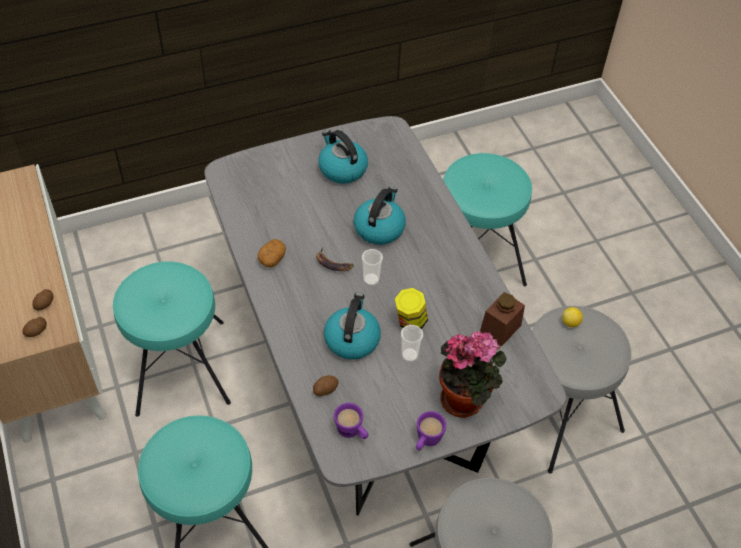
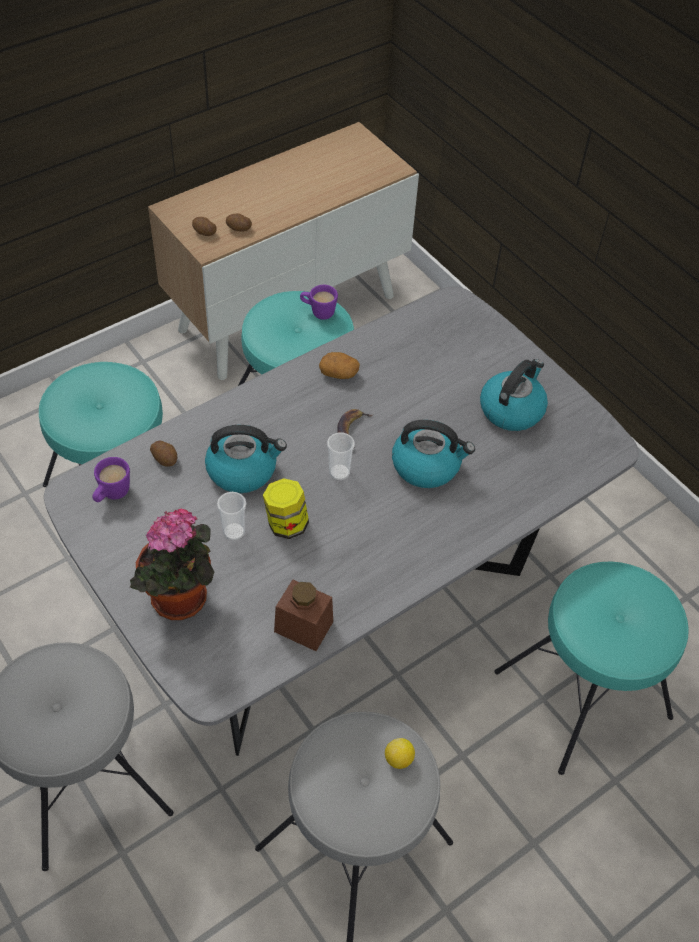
camera: 75 degrees right, 0 degrees up
(426, 441) = (111, 570): purple mug -> purple mug (318, 312)

